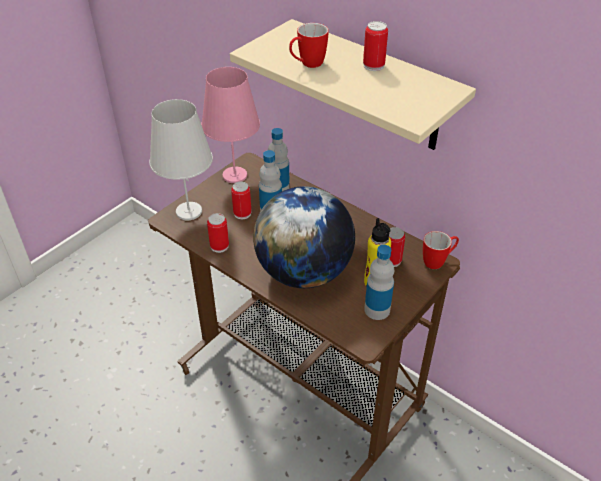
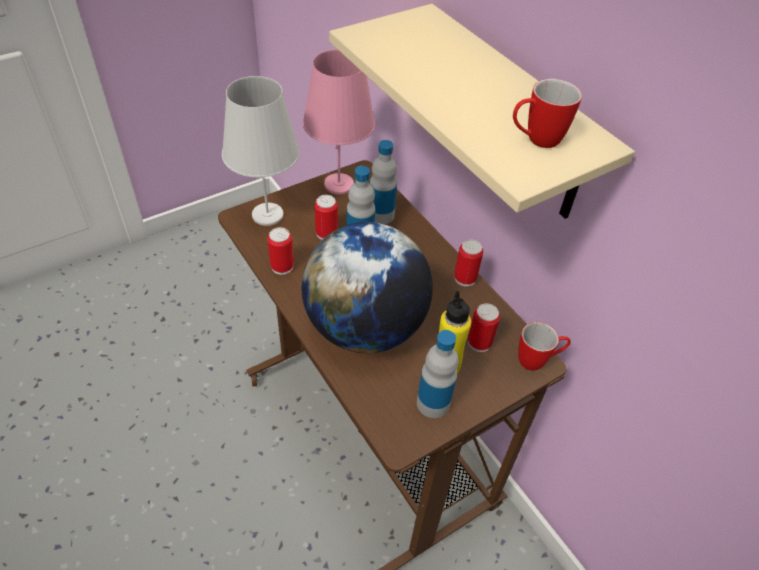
camera: 15 degrees right, 5 degrees up
(307, 65) = (417, 67): mug -> mug (535, 140)
(373, 65) = (505, 87): can -> can (465, 278)

